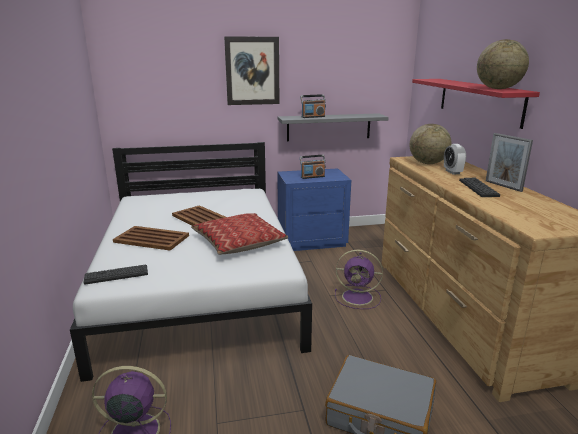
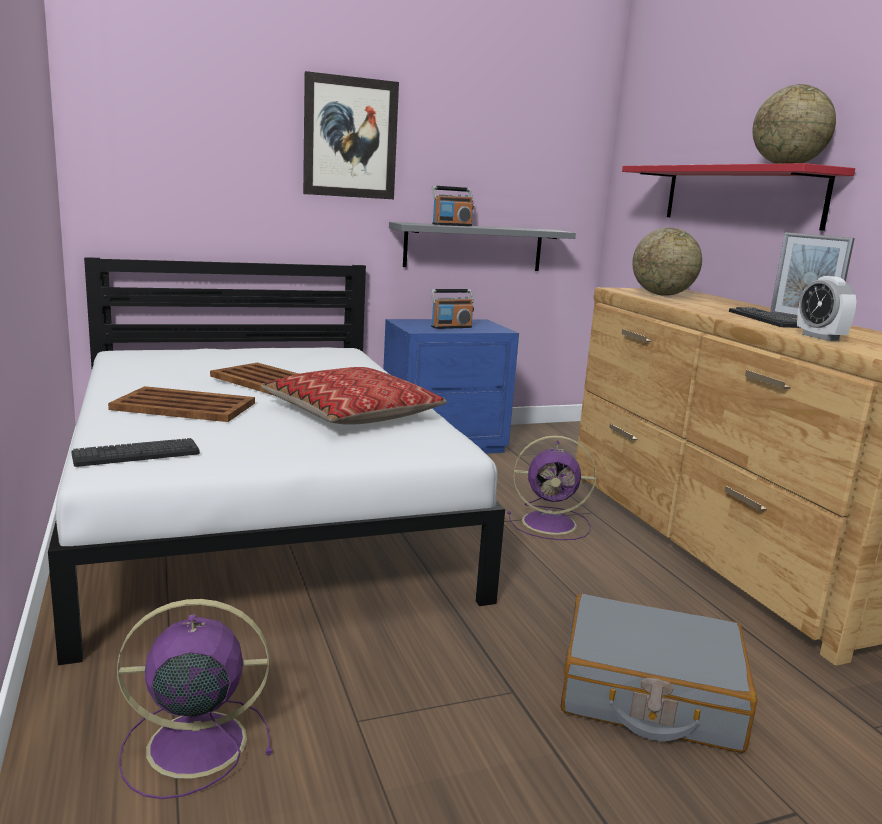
camera: 10 degrees left, 5 degrees down
(452, 172) = (710, 304): alarm clock -> alarm clock (820, 337)

